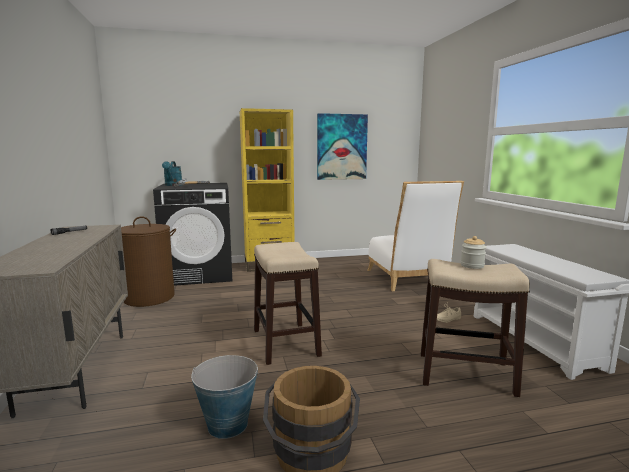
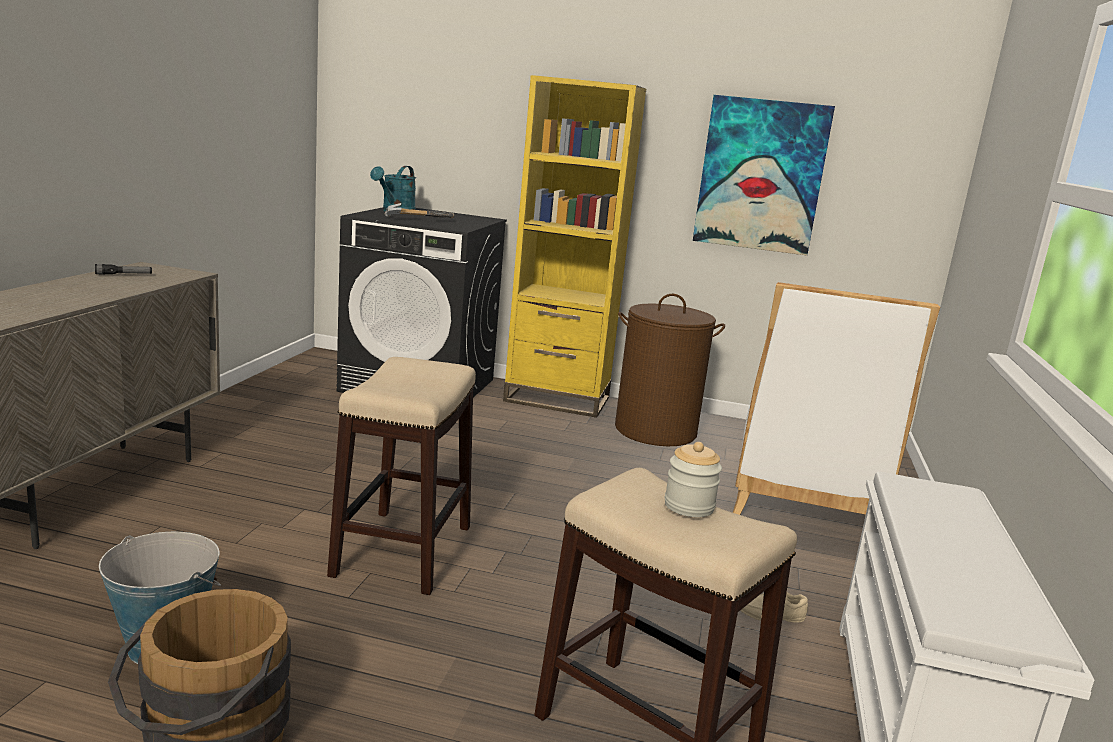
camera: 25 degrees right, 5 degrees up
(149, 297) = (298, 406): brown laundry basket -> brown laundry basket (655, 431)

